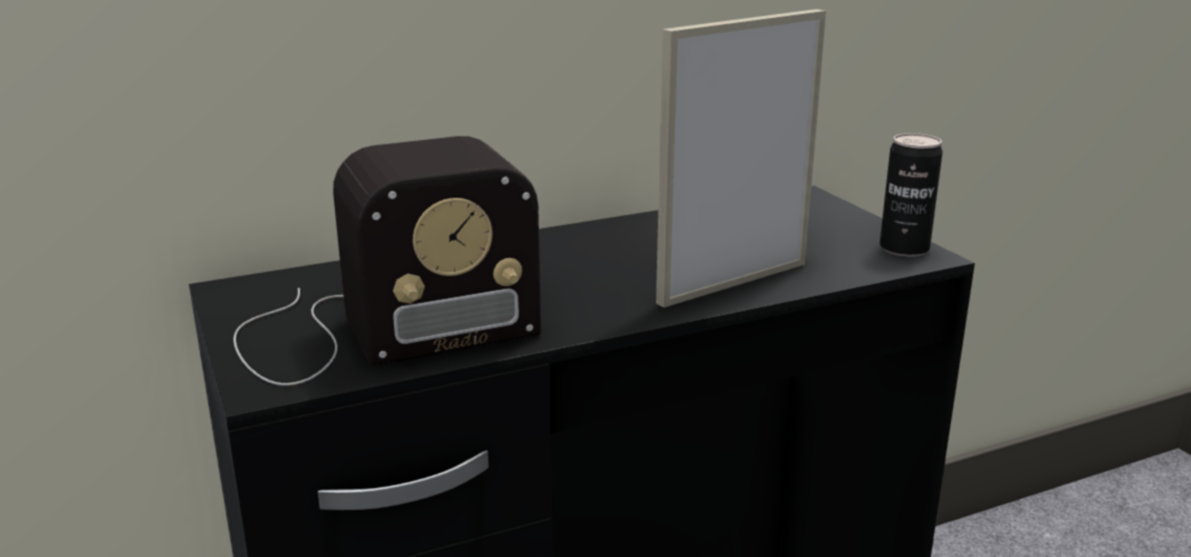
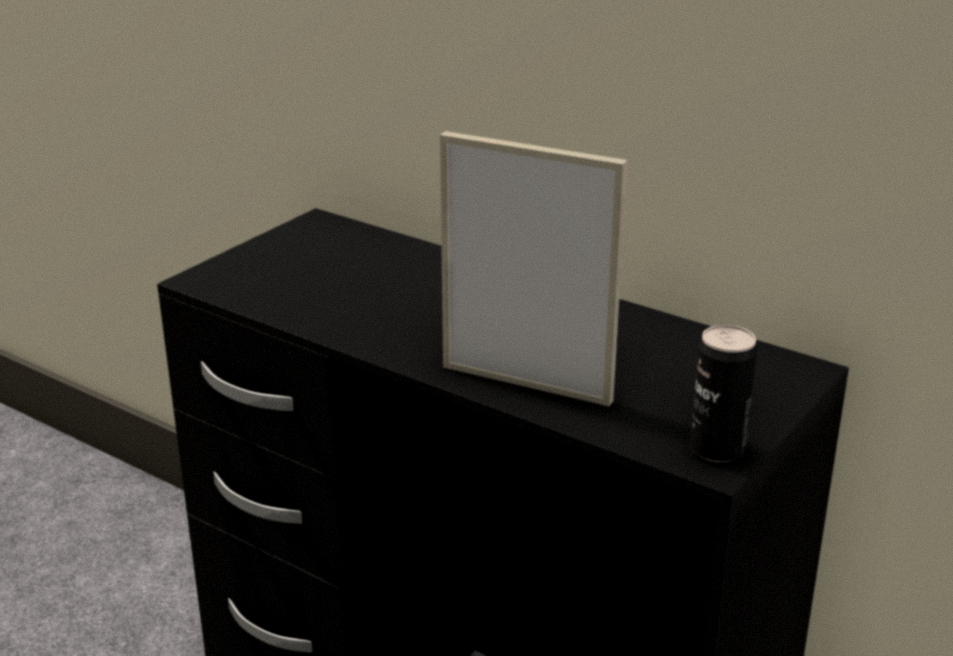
camera: 60 degrees right, 5 degrees up
(375, 332) = (299, 283): radio -> none

